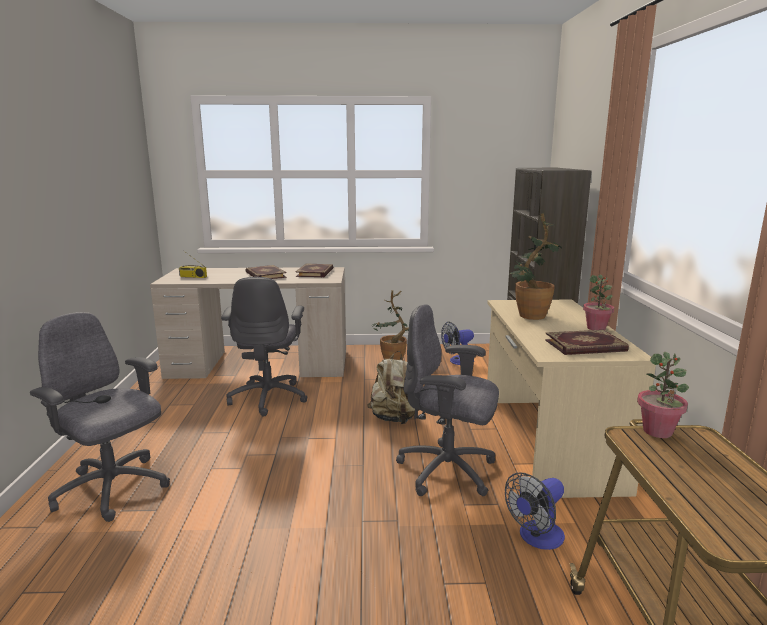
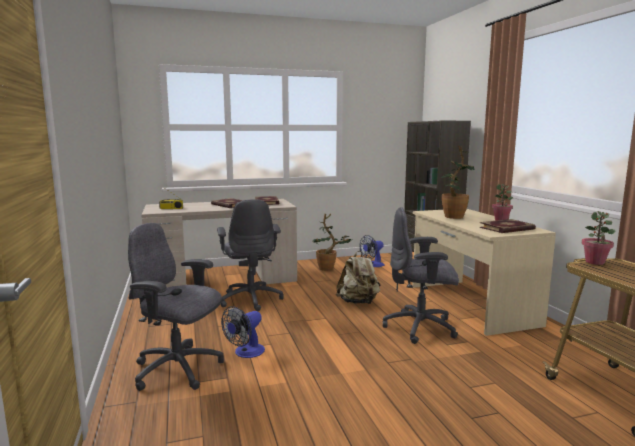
camera: 15 degrees left, 5 degrees down
(536, 538) = (506, 355): fan -> fan (245, 353)

